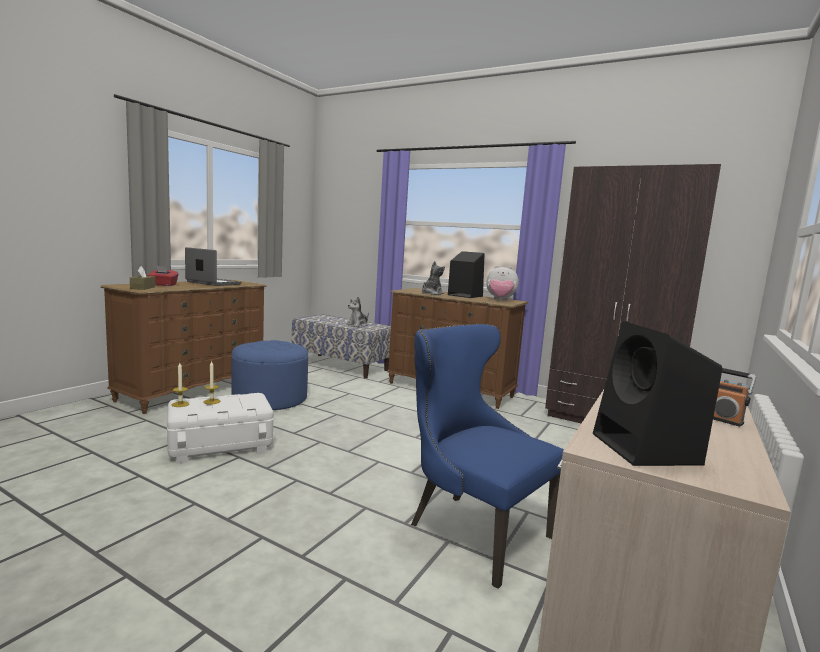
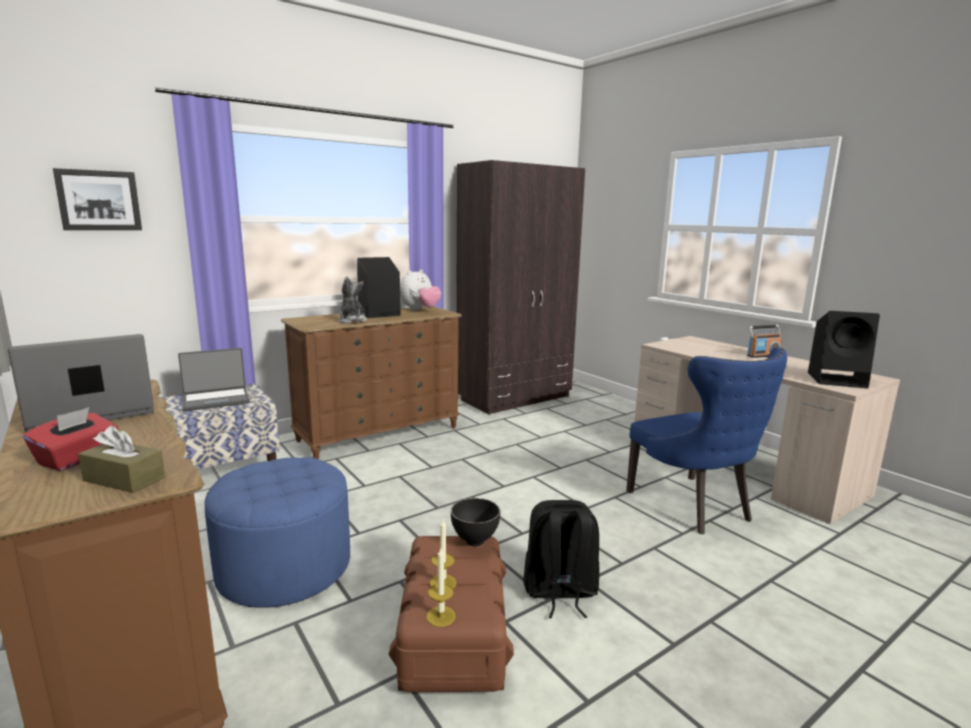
camera: 65 degrees left, 5 degrees up
(220, 444) = (452, 637): white storage box -> brown storage box
(258, 404) = (475, 542): none -> black bowl
(276, 471) = (559, 592): none -> black backpack
(354, 211) = (99, 200): none -> picture
(358, 325) = (216, 400): plush toy -> laptop
(473, 531) = (694, 506): blue chair -> blue chair turned 90 degrees counterclockwise

